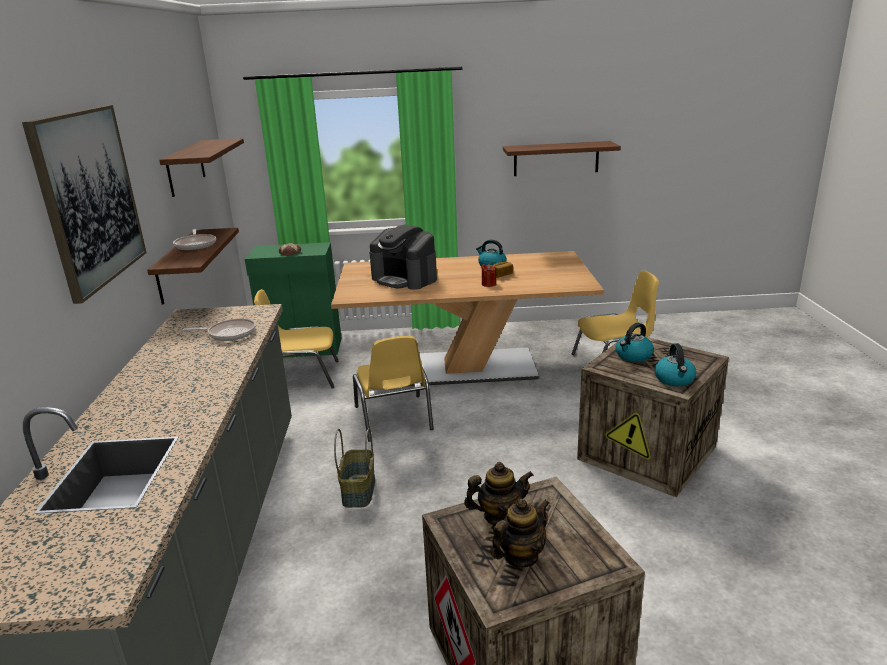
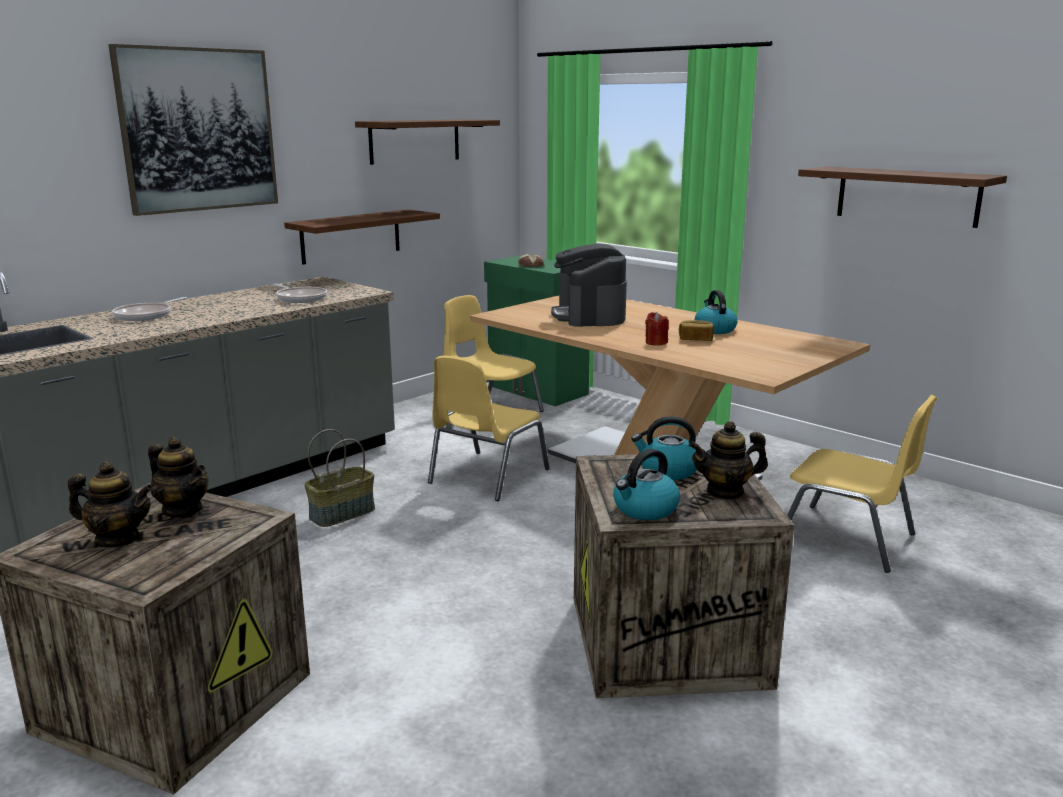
camera: 45 degrees right, 5 degrees down
(196, 245) = (367, 216): frying pan -> frying pan (146, 316)
(676, 354) = (725, 492): none -> teapot

